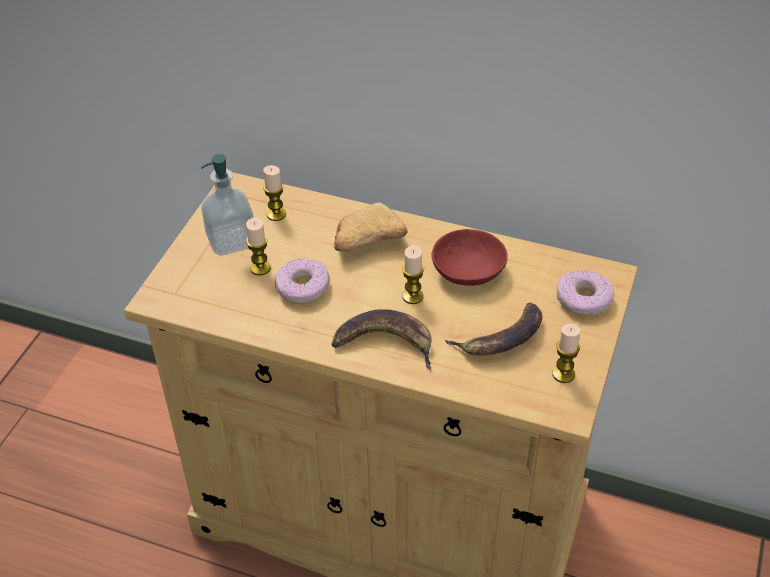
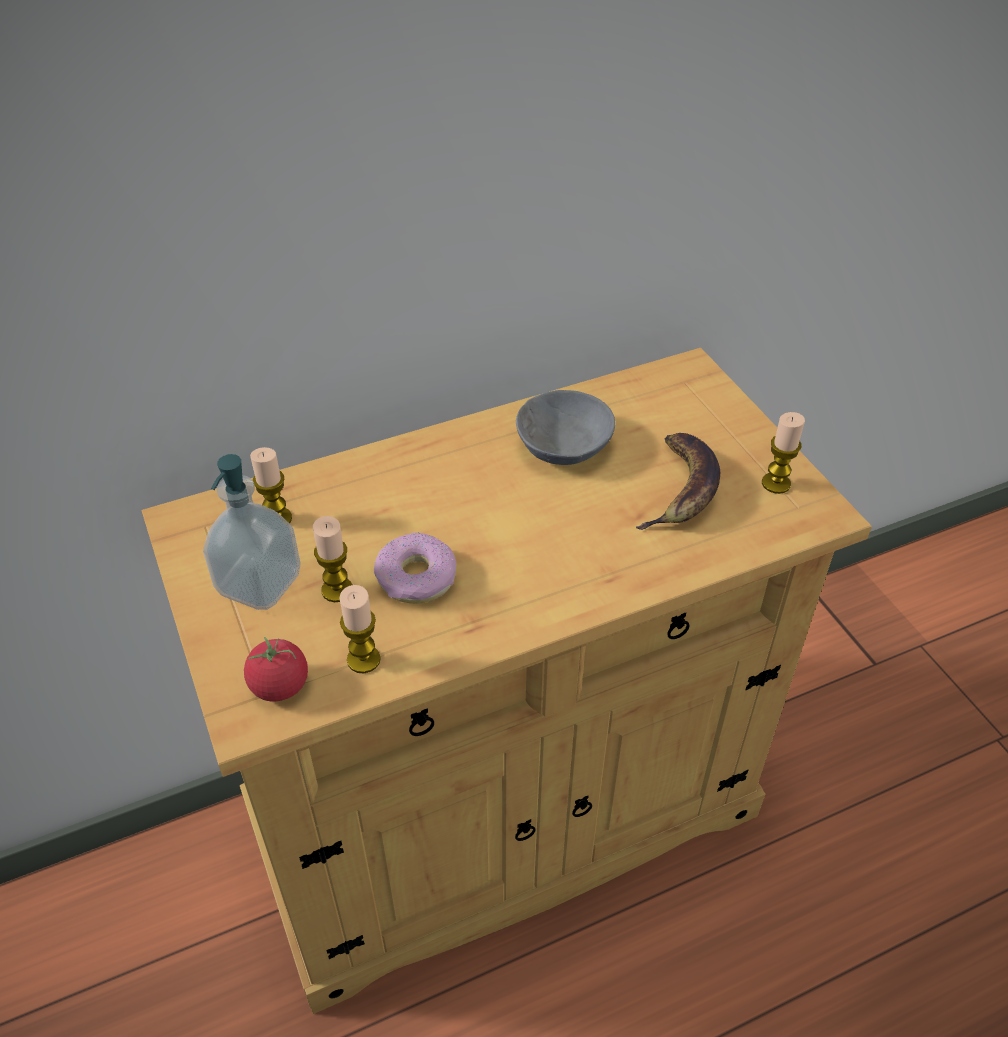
camera: 45 degrees left, 0 degrees up
(184, 294) = (279, 685): none -> tomato
(364, 242) = (421, 484): bread -> none
(385, 343) = (582, 573): banana -> none
(412, 296) = (545, 506): candle -> candle (363, 659)
(467, 272) = (565, 447): red bowl -> grey bowl
(583, 300) = (700, 405): donut -> none

